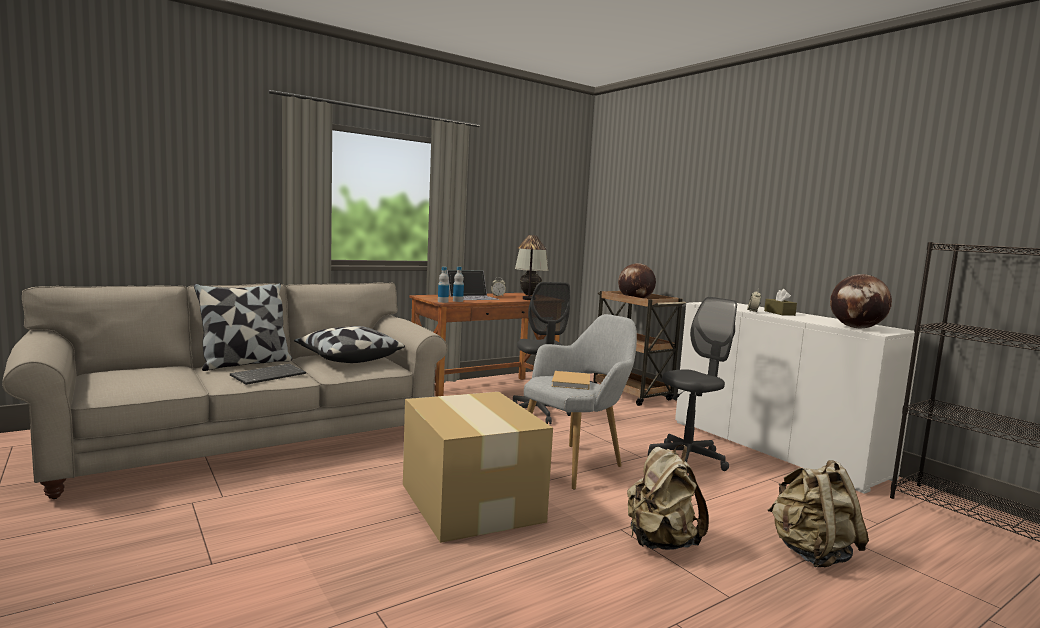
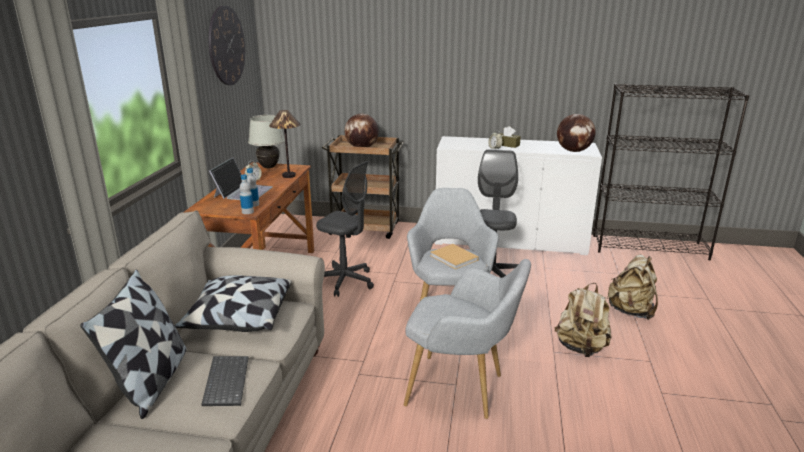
camera: 45 degrees left, 15 degrees up
(470, 503) = (462, 390): cardboard box -> grey armchair
(534, 188) = (226, 46): none -> wall clock

